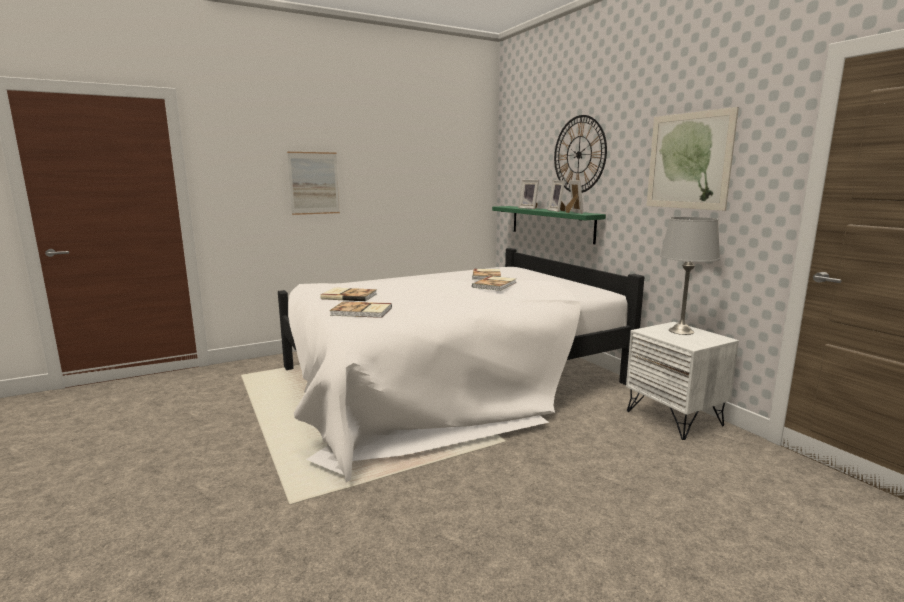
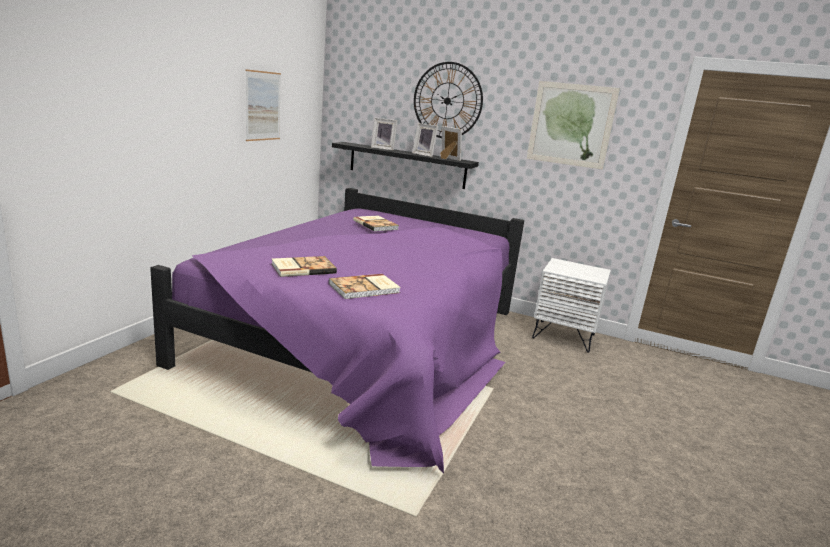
camera: 40 degrees left, 5 degrees up
(314, 183) = (157, 111): picture -> picture (263, 106)
(448, 380) = (368, 341): white bed -> purple bed
(495, 285) = (409, 236): book -> none
(551, 223) = (406, 165): green shelf -> black shelf
(681, 331) = (571, 266): grey table lamp -> none

